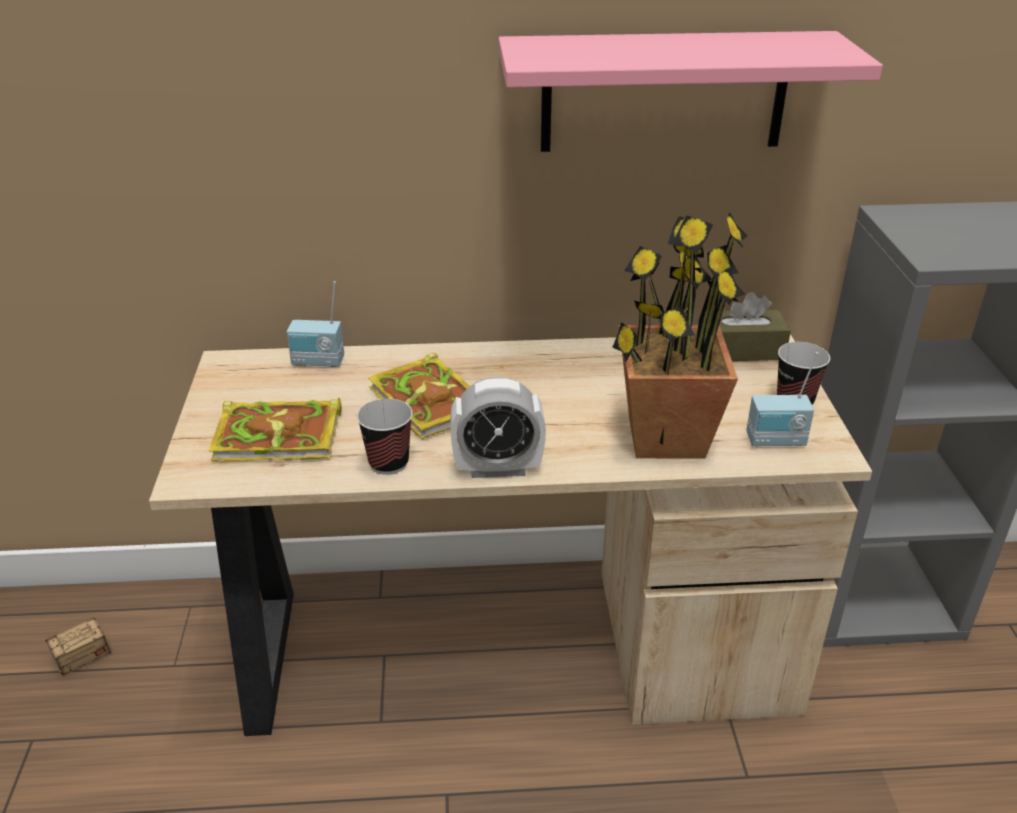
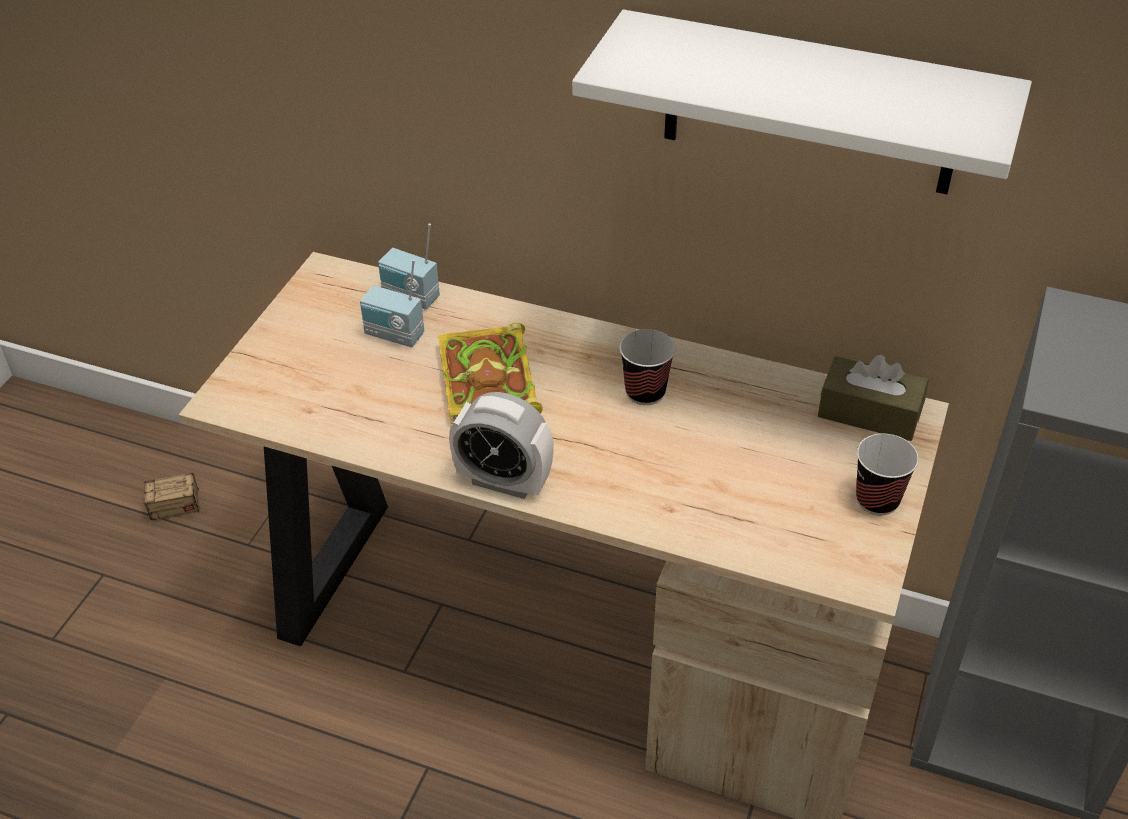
camera: 25 degrees right, 10 degrees up
(281, 435) = (327, 377): book -> none
(388, 463) = (405, 441): cup -> cup (645, 392)
(664, 92) = (810, 105): pink shelf -> white shelf
(664, 437) = (697, 500): potted plant -> none
(776, 441) = (815, 544): radio -> radio (393, 336)

